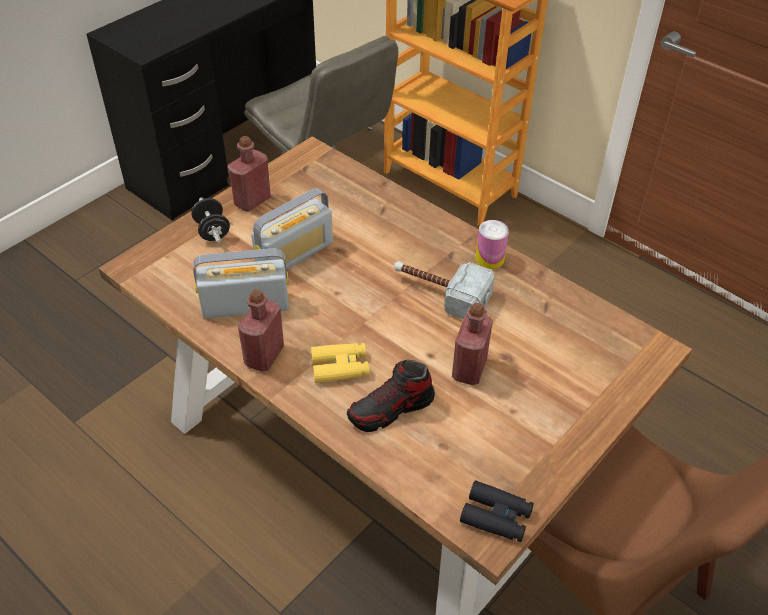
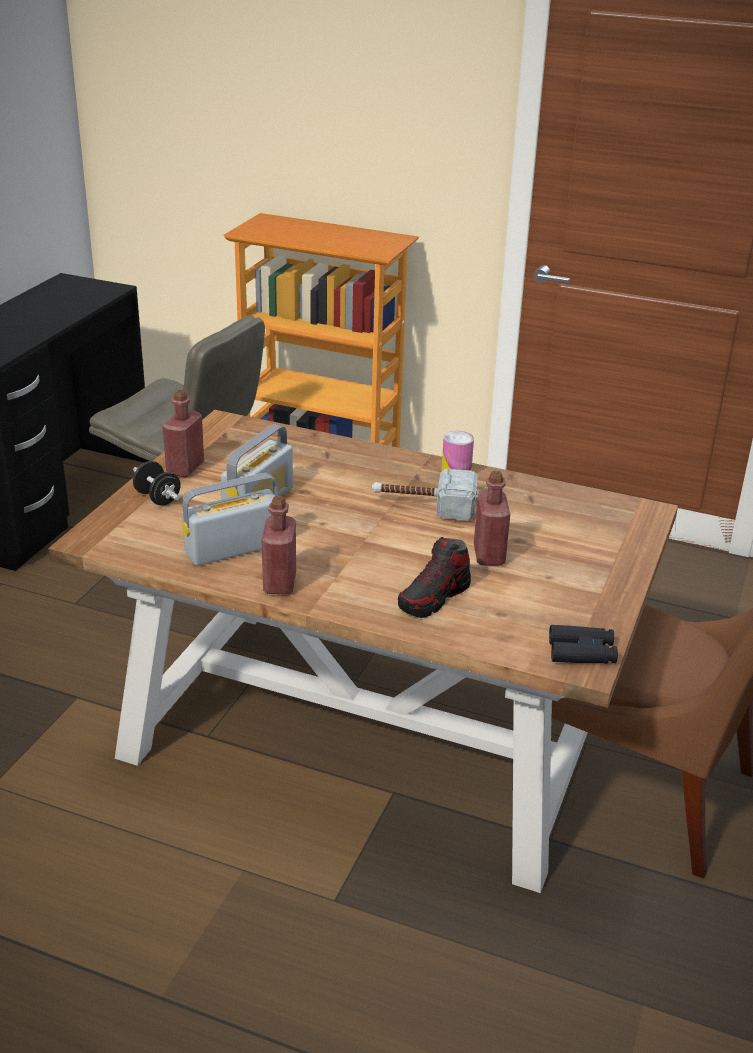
camera: 20 degrees left, 15 degrees down
(340, 367) = (363, 577): yellow binoculars -> none

